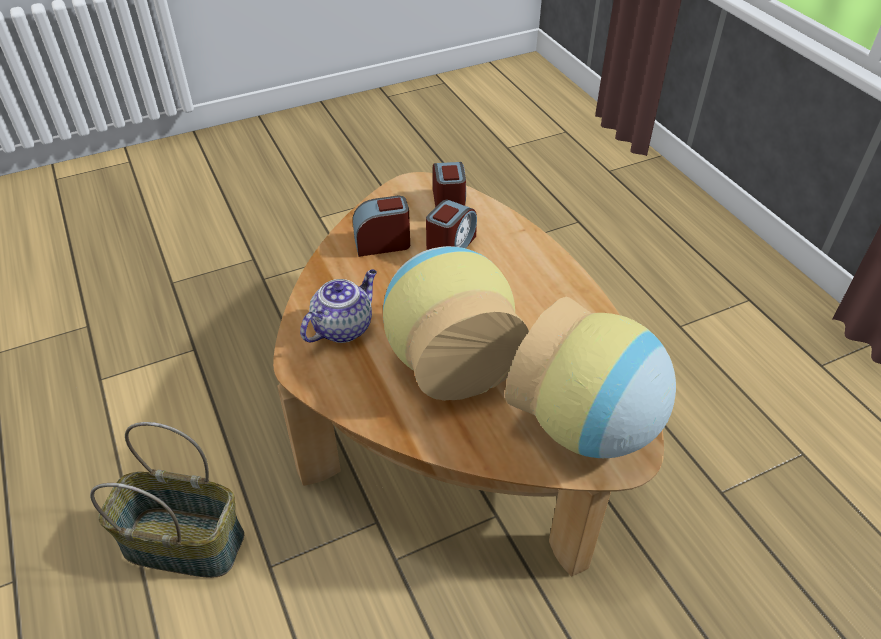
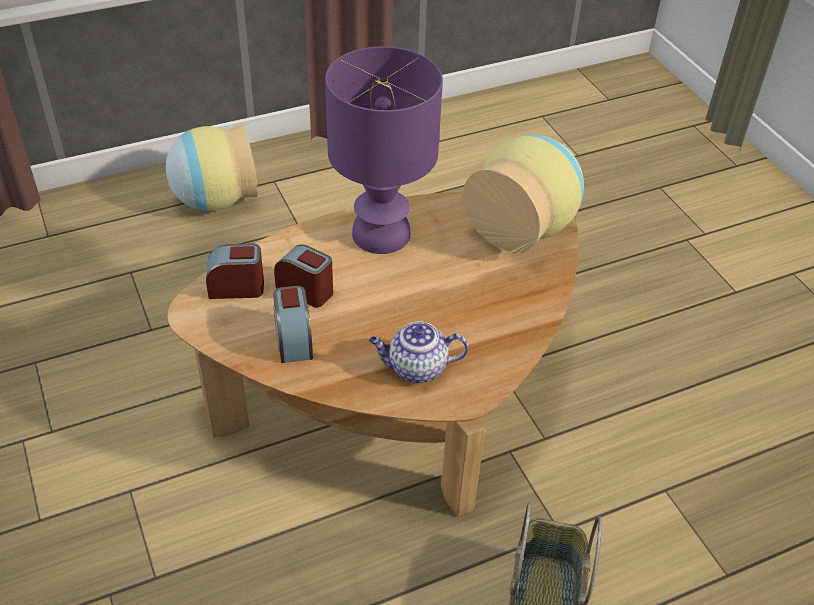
camera: 90 degrees left, 0 degrees up
(343, 327) = (416, 368): teapot -> teapot turned 45 degrees counterclockwise
(449, 358) = (456, 297): vase -> vase (214, 200)
(547, 295) = (381, 233): none -> purple table lamp

